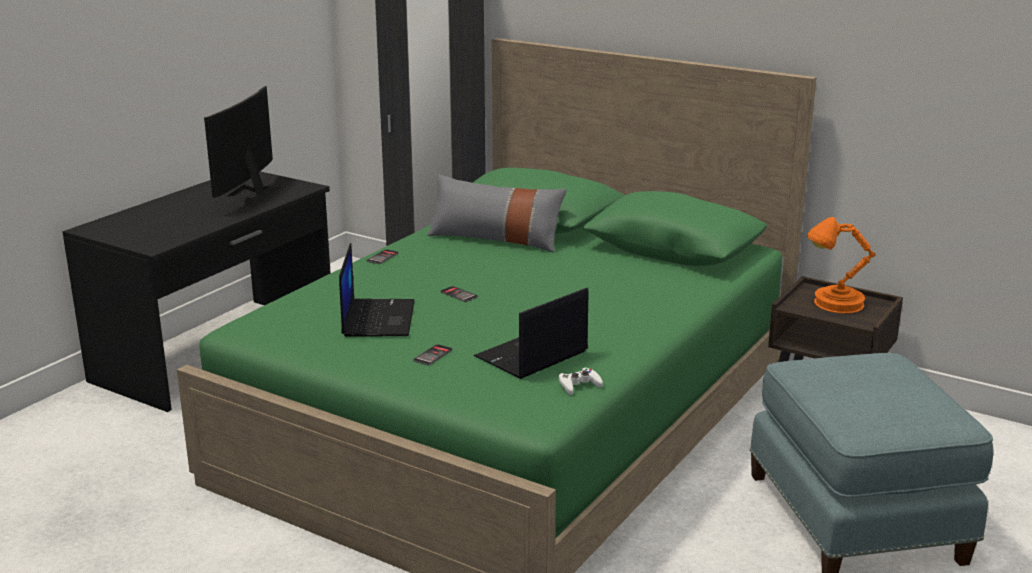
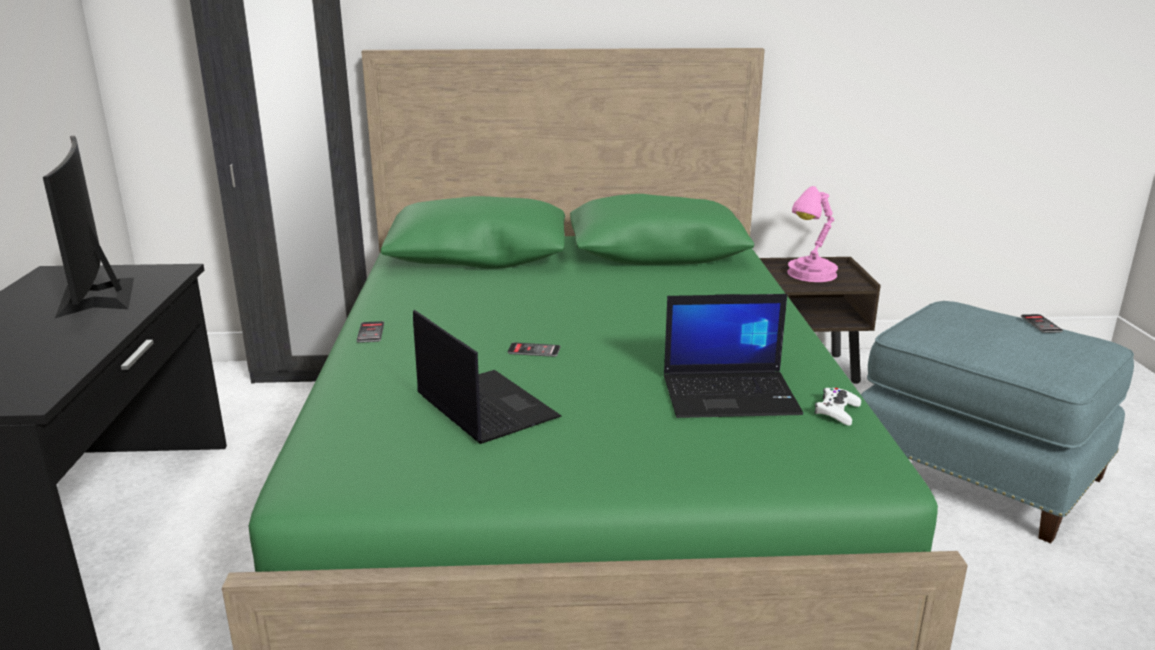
camera: 35 degrees left, 0 degrees up
(433, 355) = (629, 431): phone -> phone (1041, 324)
(495, 239) = (472, 282): grey pillow -> none
(531, 355) = (731, 395): laptop -> laptop turned 105 degrees counterclockwise
(835, 304) = (810, 275): orange table lamp -> pink table lamp

